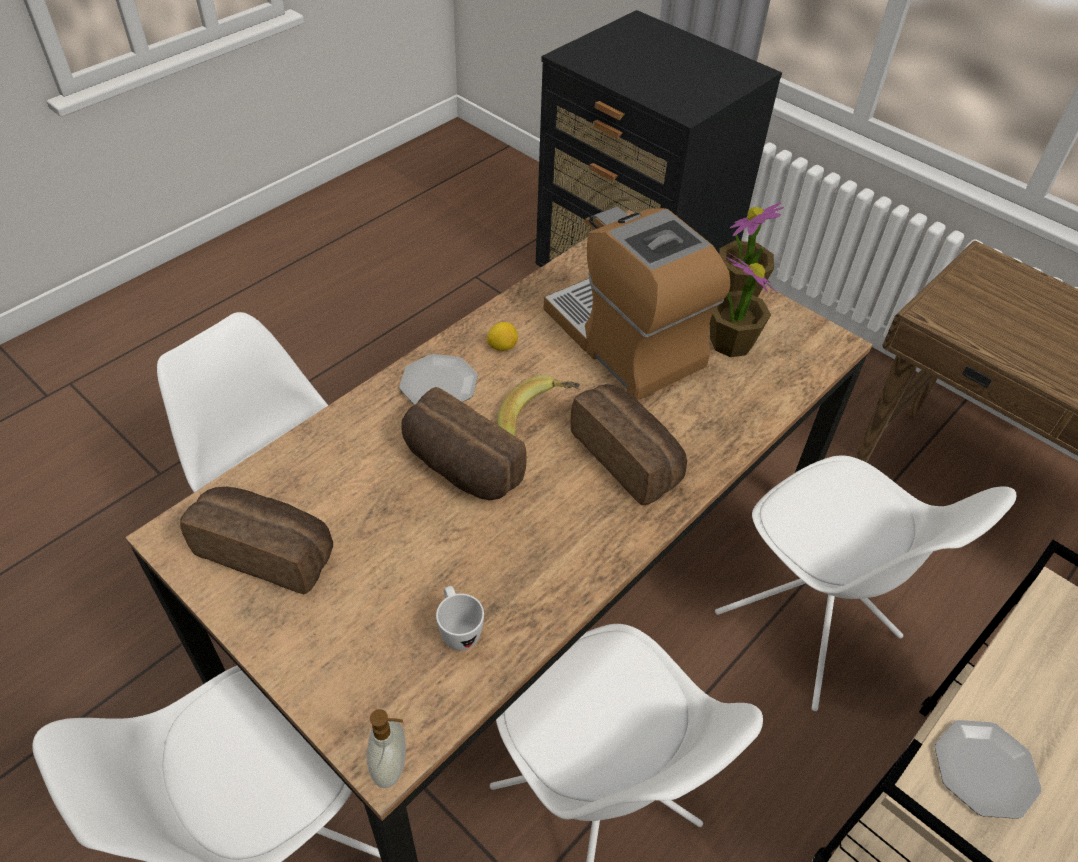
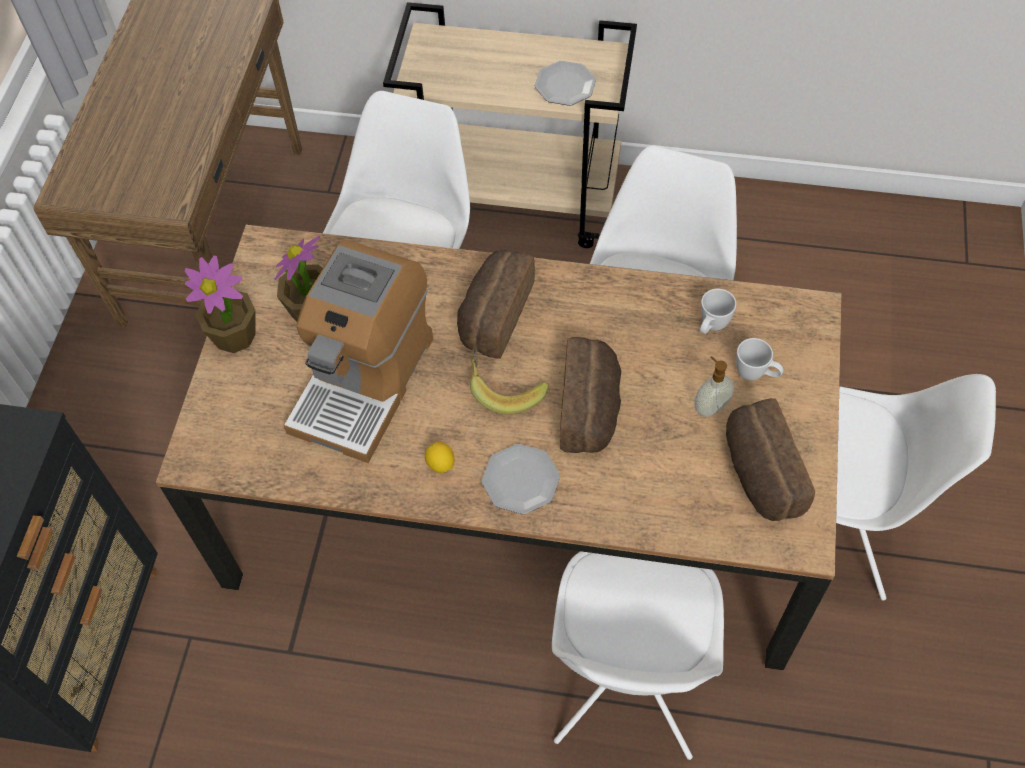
camera: 120 degrees left, 10 degrees up
(366, 629) = (756, 374): none -> white mug
(391, 766) = (814, 304): soap dispenser -> soap dispenser (710, 406)

